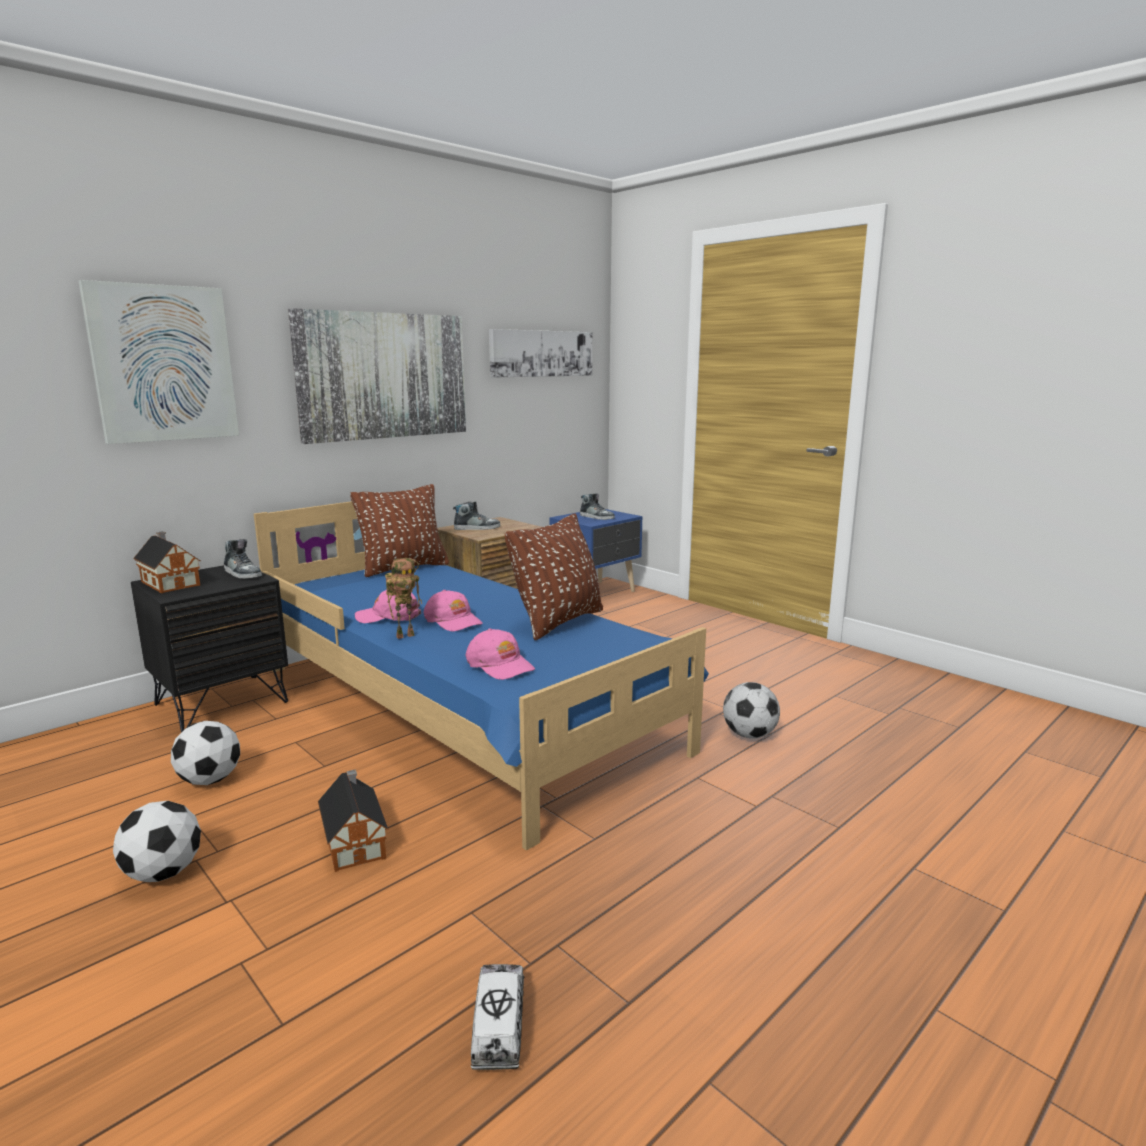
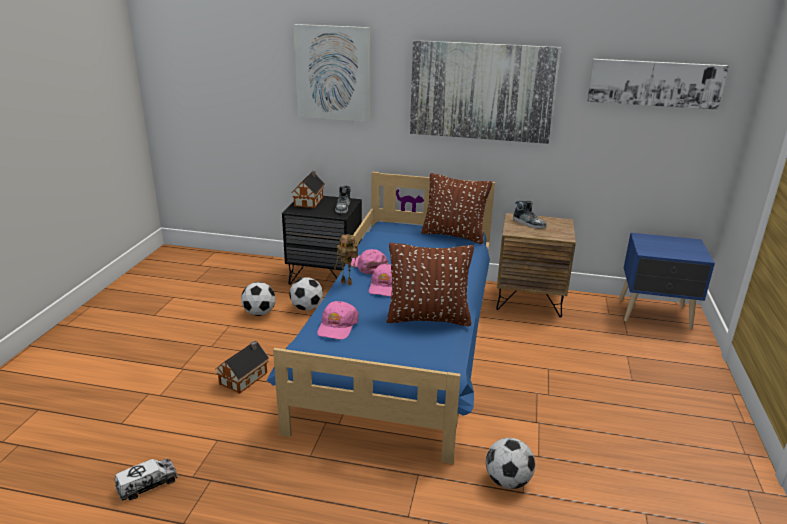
camera: 55 degrees right, 10 degrees up
(163, 873) = (188, 343): football -> football (307, 308)
(596, 517) = (668, 247): shoe -> none

